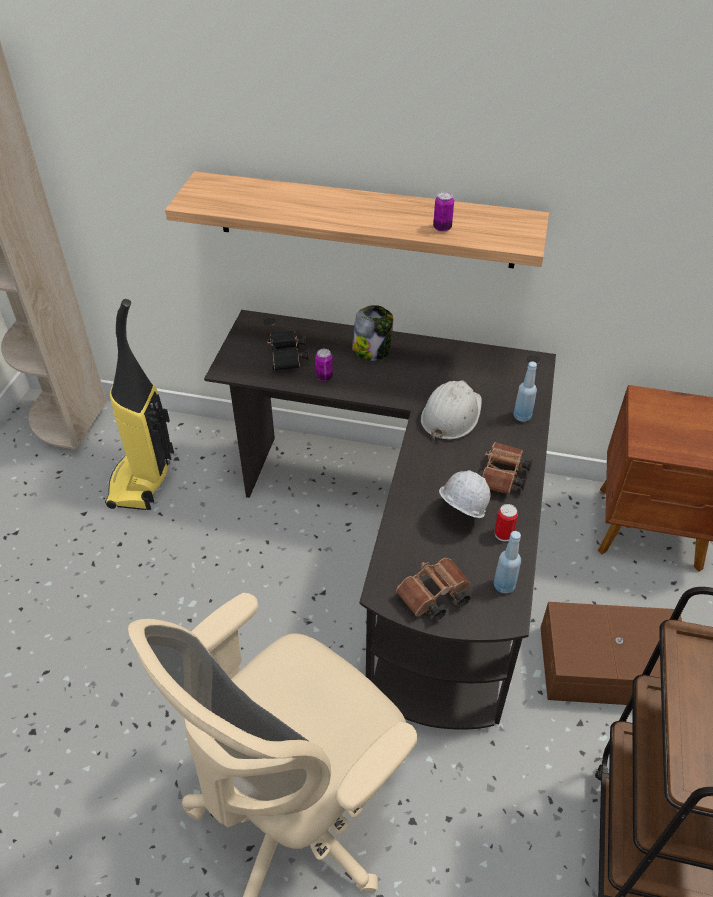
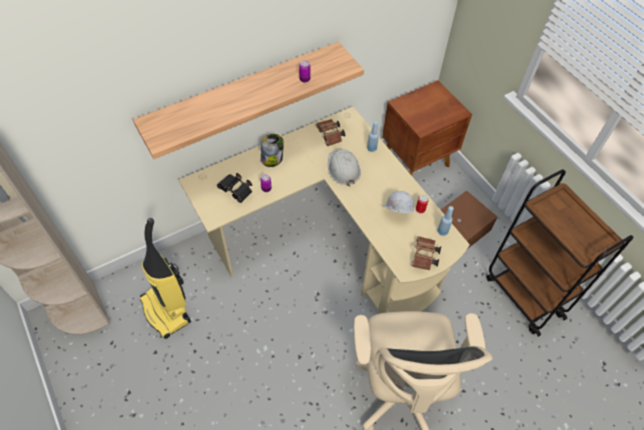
camera: 45 degrees left, 10 degrees up
(406, 543) = (329, 242): black desk -> beige desk
(503, 477) = (394, 184): brown binoculars -> brown binoculars (330, 136)

